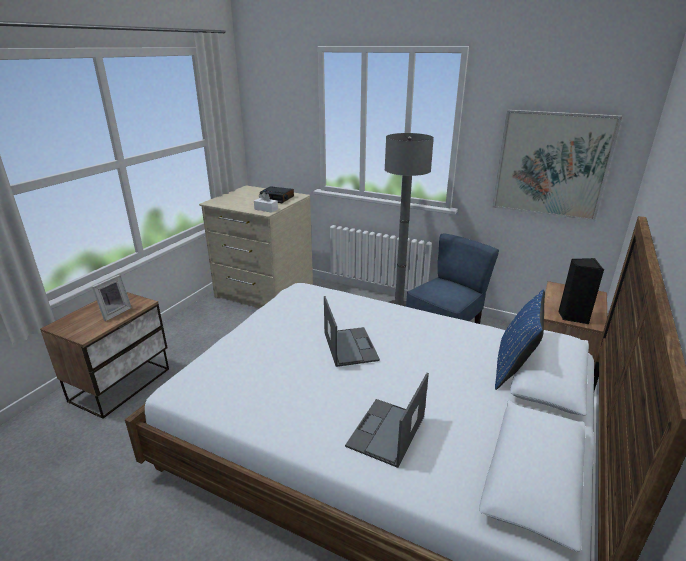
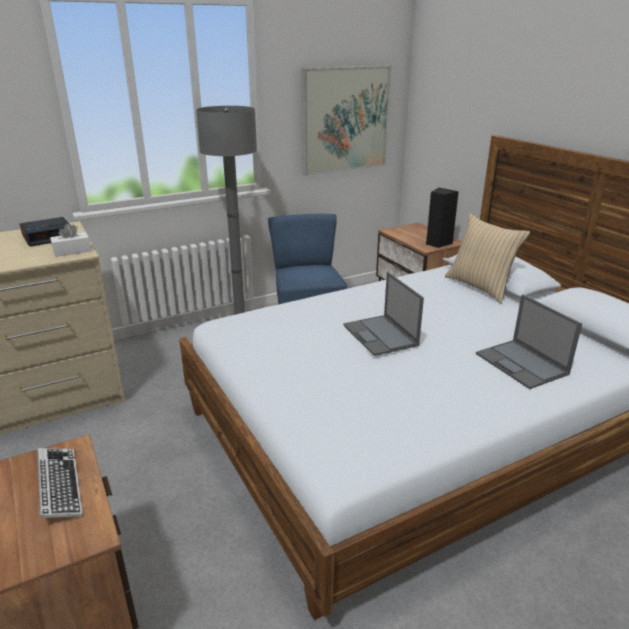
camera: 55 degrees left, 0 degrees up
(114, 313) = (59, 487): picture frame -> keyboard
(350, 346) = (381, 335): laptop -> laptop turned 135 degrees counterclockwise
(514, 368) = (480, 287): blue pillow -> beige pillow

